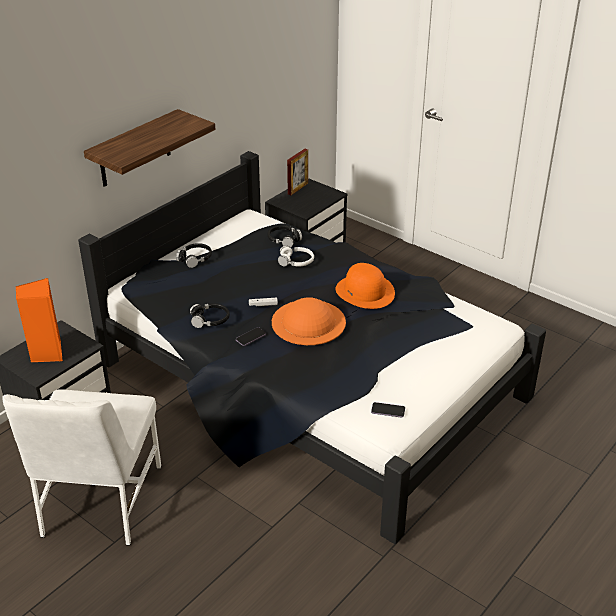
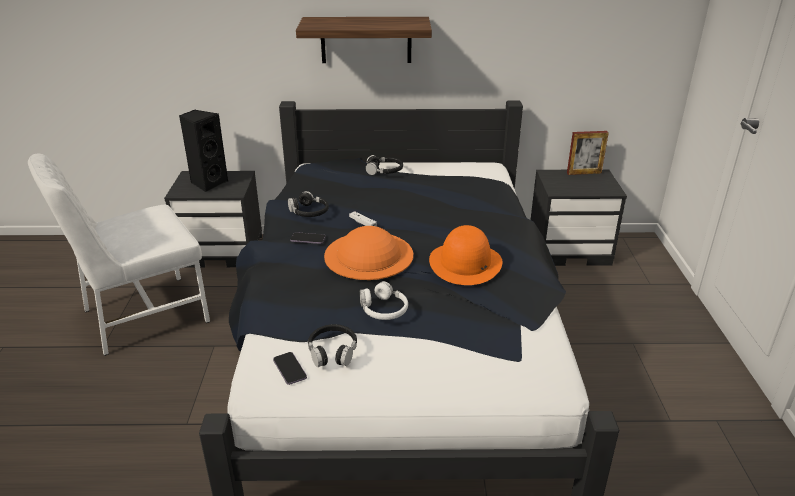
camera: 50 degrees right, 5 degrees down
(46, 353) = (208, 183): orange speaker -> black speaker
(284, 240) = (478, 192): black headphones -> black headphones (332, 351)
(296, 261) = (455, 211): white headphones -> white headphones (383, 309)

